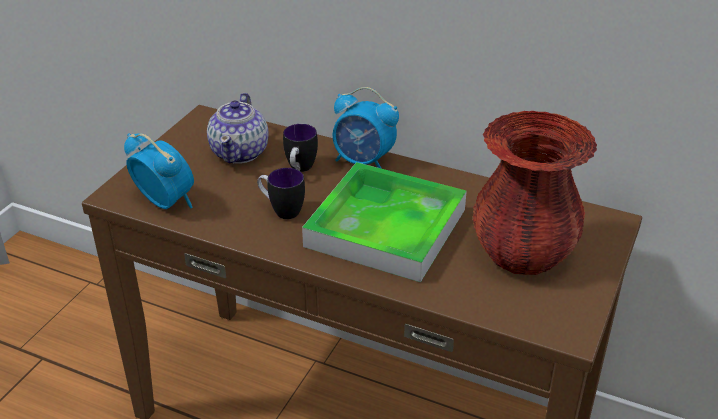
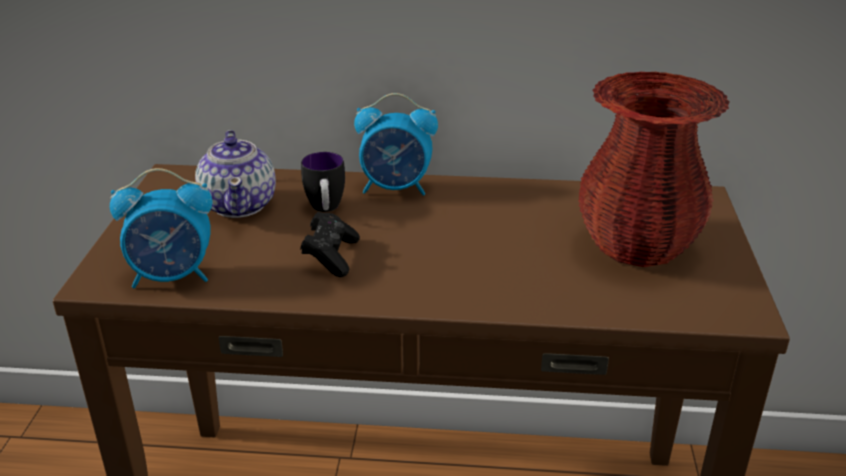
camera: 20 degrees left, 5 degrees down
(165, 202) = (173, 276): alarm clock -> alarm clock turned 150 degrees clockwise
(281, 210) = (331, 256): mug -> black game controller
(386, 228) = (468, 250): tray -> none

